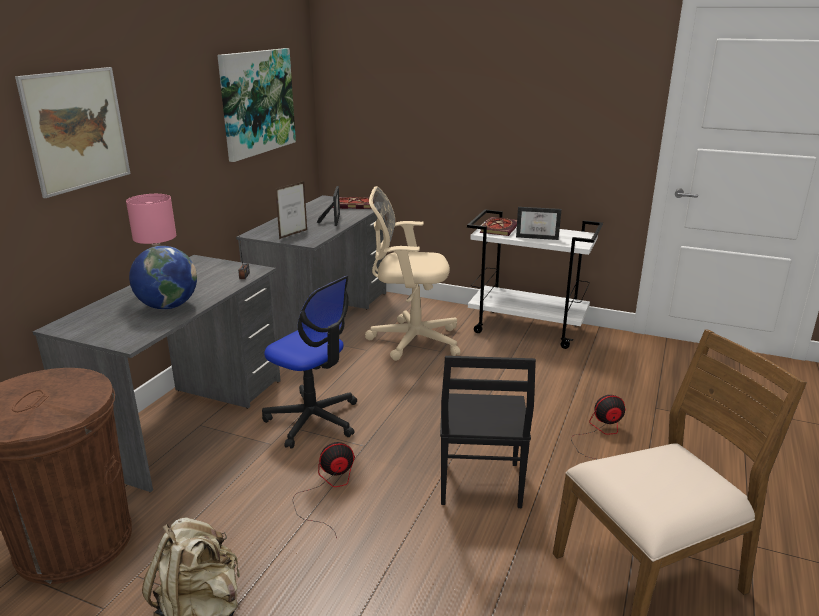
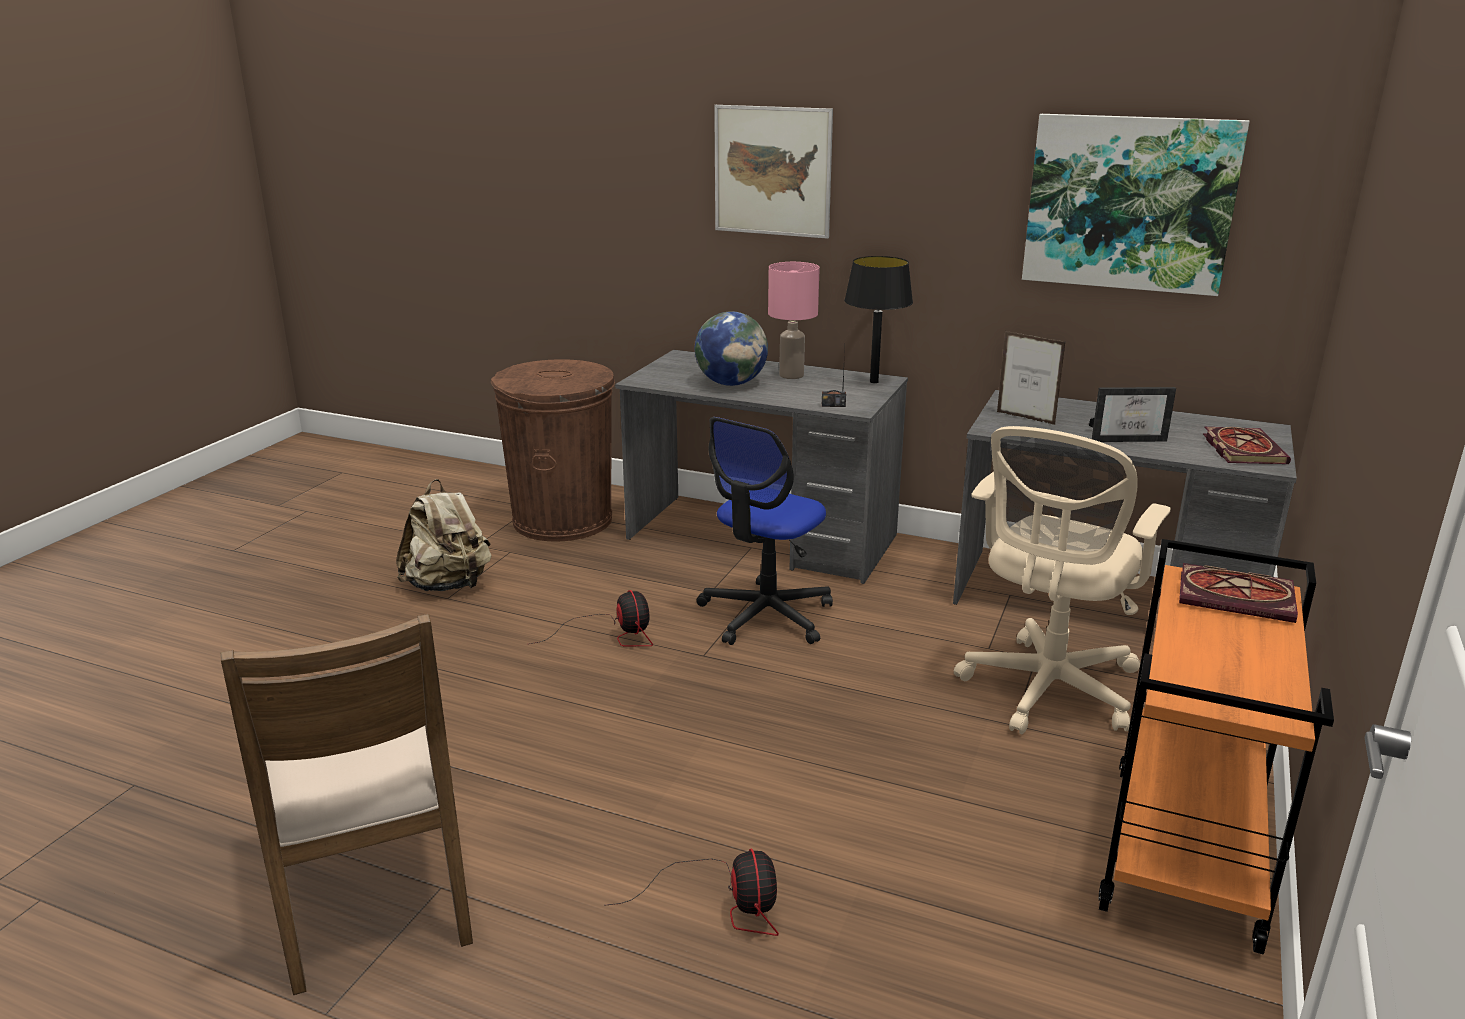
camera: 90 degrees right, 0 degrees up
(199, 263) = (874, 382): none -> black table lamp
(410, 340) = (1046, 692): beige office chair -> beige office chair turned 150 degrees counterclockwise
(478, 484) = (603, 747): black chair -> none
(528, 328) = (1186, 856): white cart -> orange cart
(538, 237) = (1202, 641): picture frame -> none

